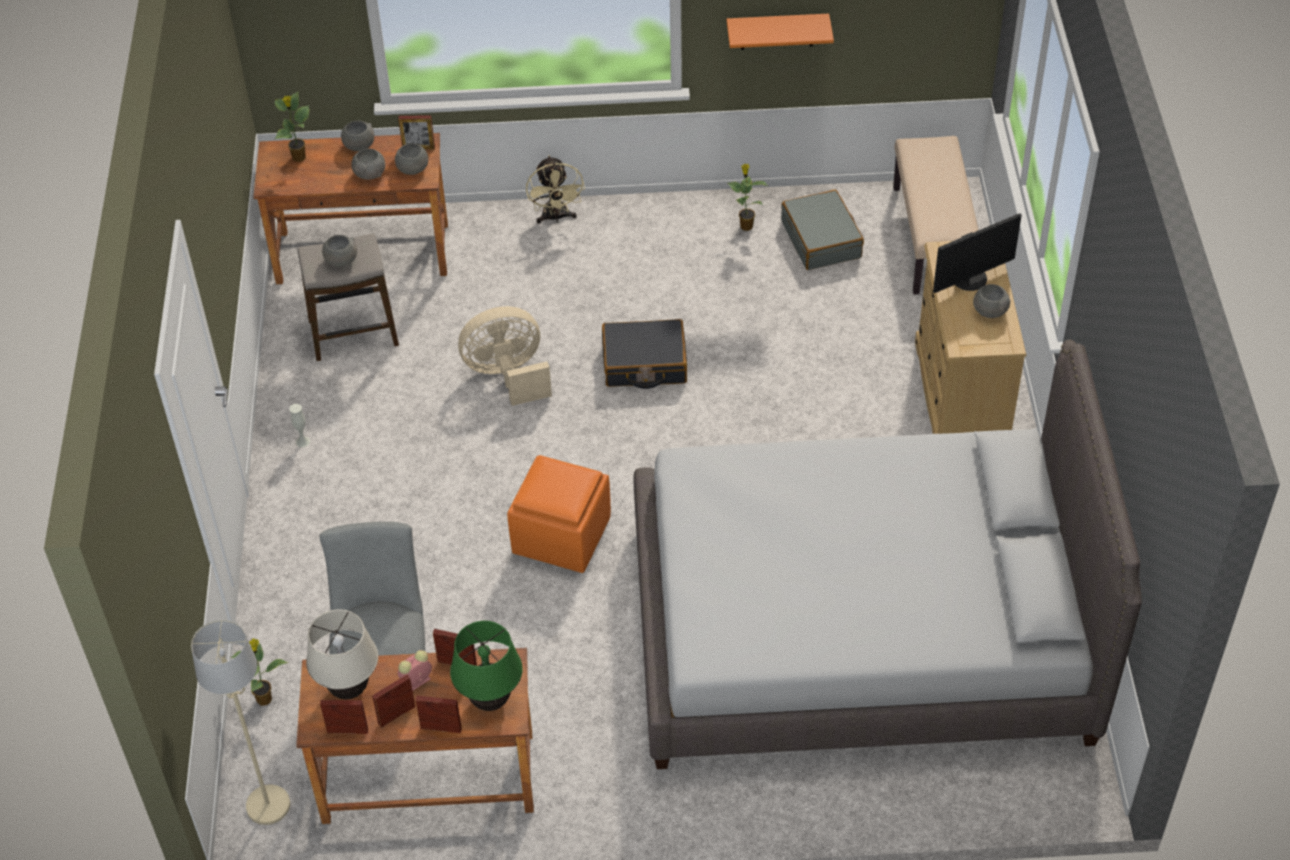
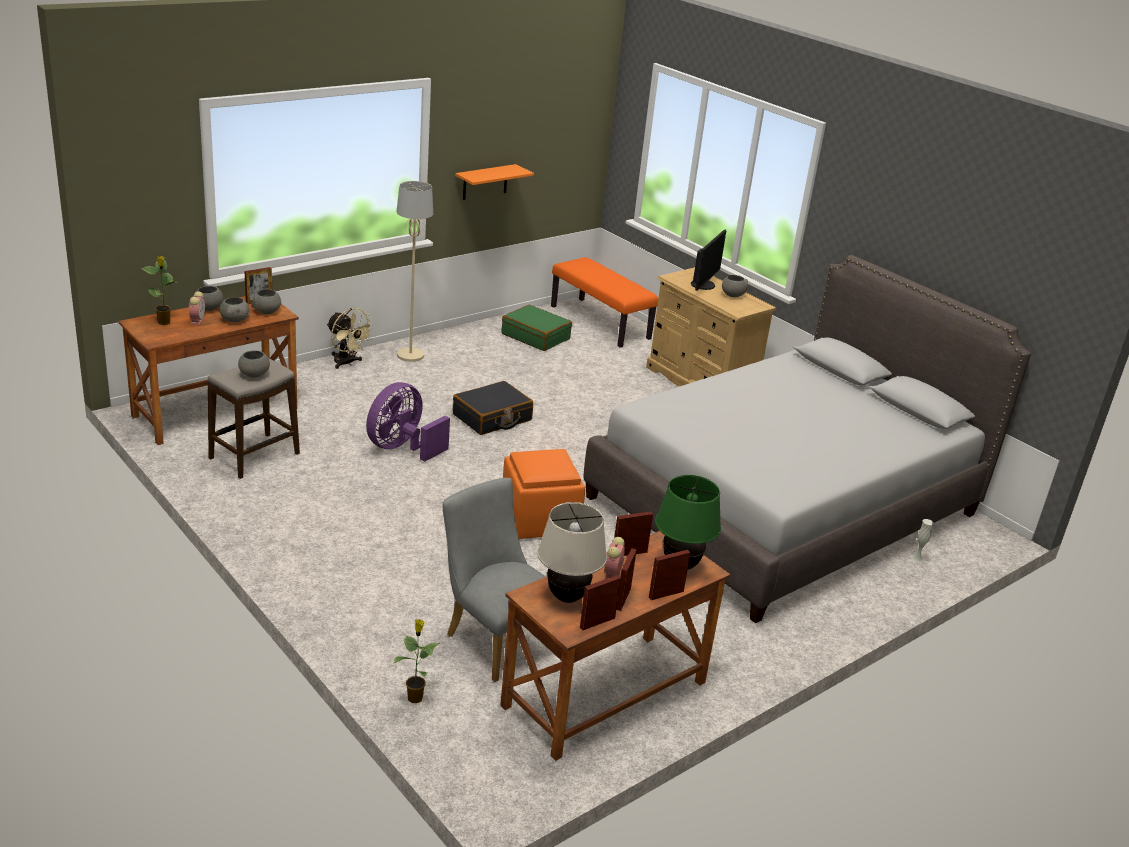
camera: 40 degrees left, 20 degrees down
(267, 805) = (495, 769): beige floor lamp -> beige floor lamp (410, 355)
(303, 441) = (277, 527): white vase -> white vase (917, 559)
(333, 163) = (197, 320): none -> alarm clock
(508, 375) = (402, 448): beige fan -> purple fan
(746, 225) = (481, 340): potted plant -> none
(821, 239) = (536, 336): grey suitcase -> green suitcase
(933, 239) = (600, 322): beige bench -> orange bench

